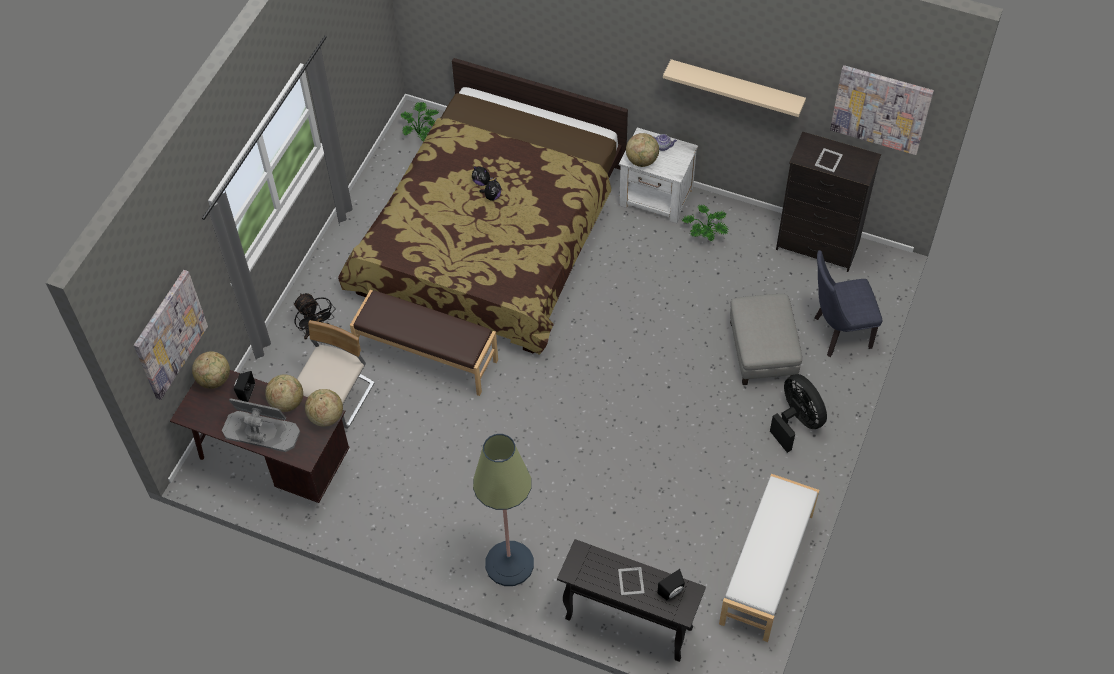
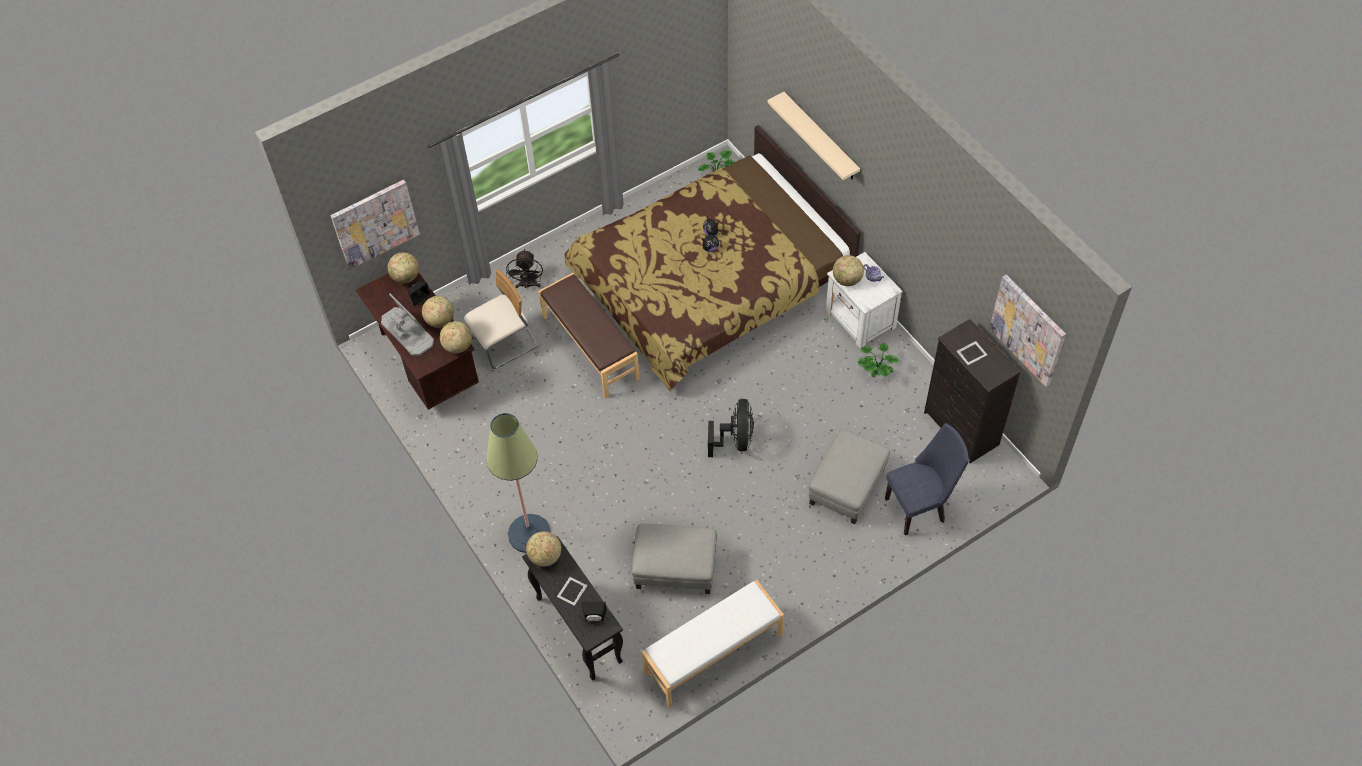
camera: 35 degrees right, 0 degrees up
(579, 565) = (545, 557): none -> globe
(671, 513) = (675, 568): none -> grey ottoman
(736, 87) = (933, 253): beige shelf -> beige shelf (820, 137)
(796, 422) = (829, 557): black fan -> black fan (735, 440)
(837, 334) = (919, 507): blue chair -> blue chair turned 135 degrees clockwise

